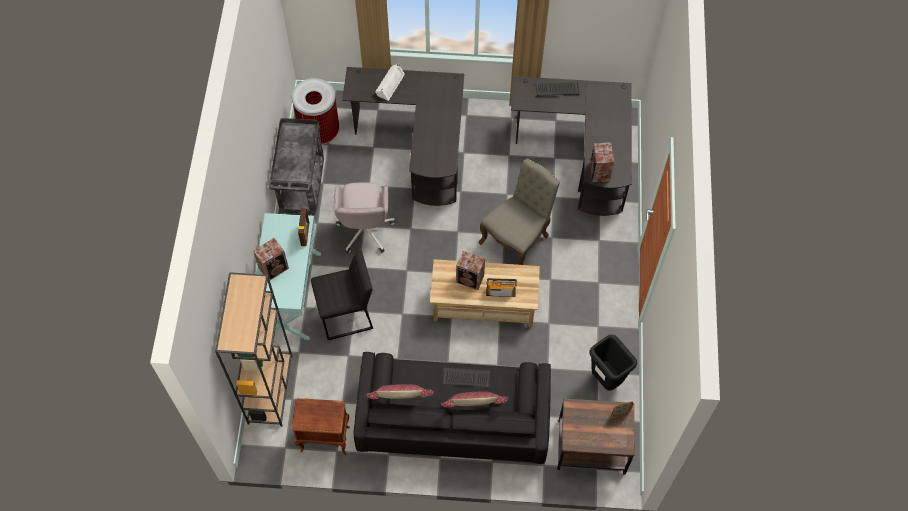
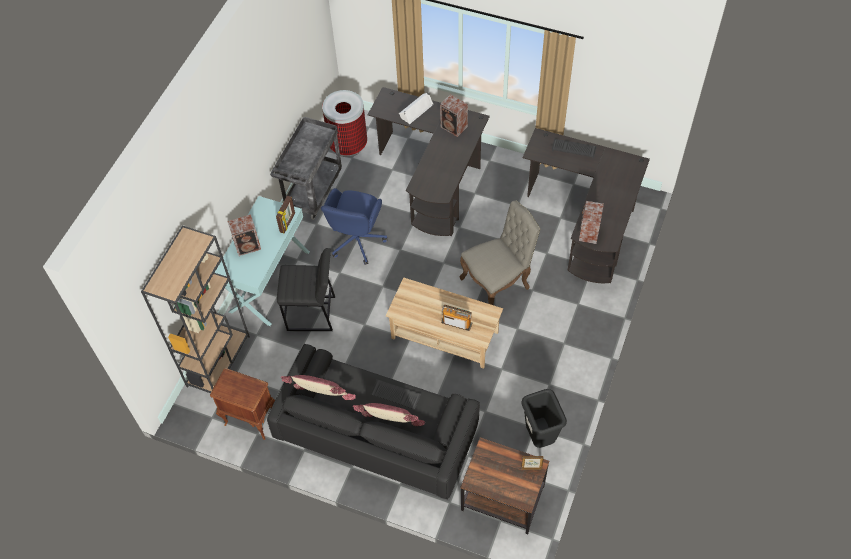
camera: 20 degrees right, 5 degrees down
(365, 232) = (357, 242): grey office chair -> blue office chair
(470, 279) = (432, 304): speaker -> speaker (454, 127)

